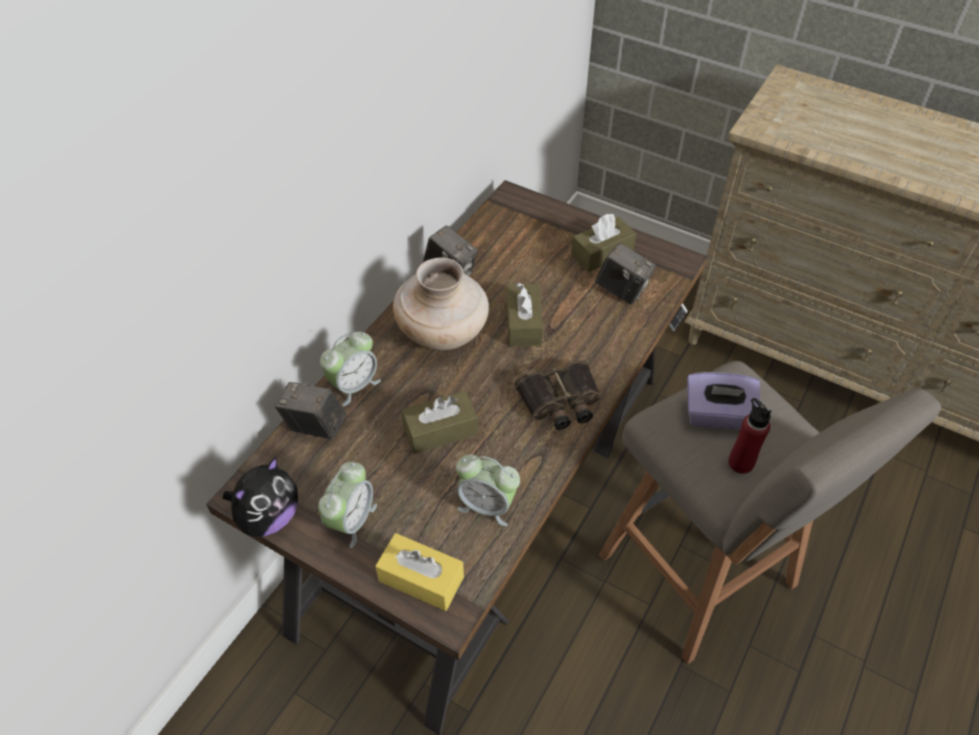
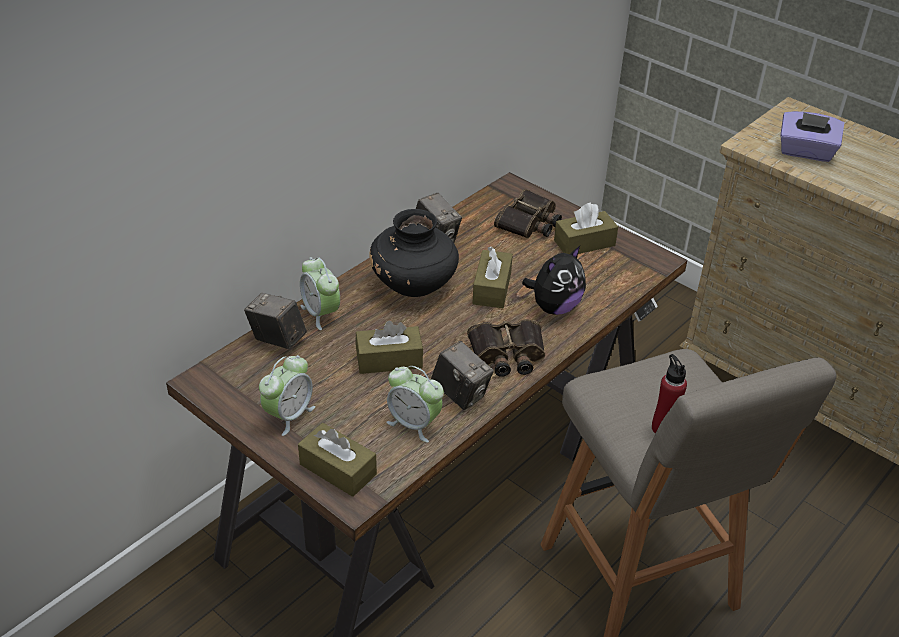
camera: 10 degrees right, 10 degrees down
(269, 517) = (217, 401): plush toy -> plush toy (554, 307)
(354, 385) = (321, 313): alarm clock -> alarm clock turned 90 degrees clockwise
(421, 579) = (338, 469): yellow tissue box -> brown tissue box
(443, 333) = (414, 285): beige vase -> black vase
(541, 237) = (530, 222): none -> binoculars
(622, 290) = (594, 275): camera -> camera (461, 394)
(717, 415) = (653, 387): purple tissue box -> purple tissue box (805, 152)

